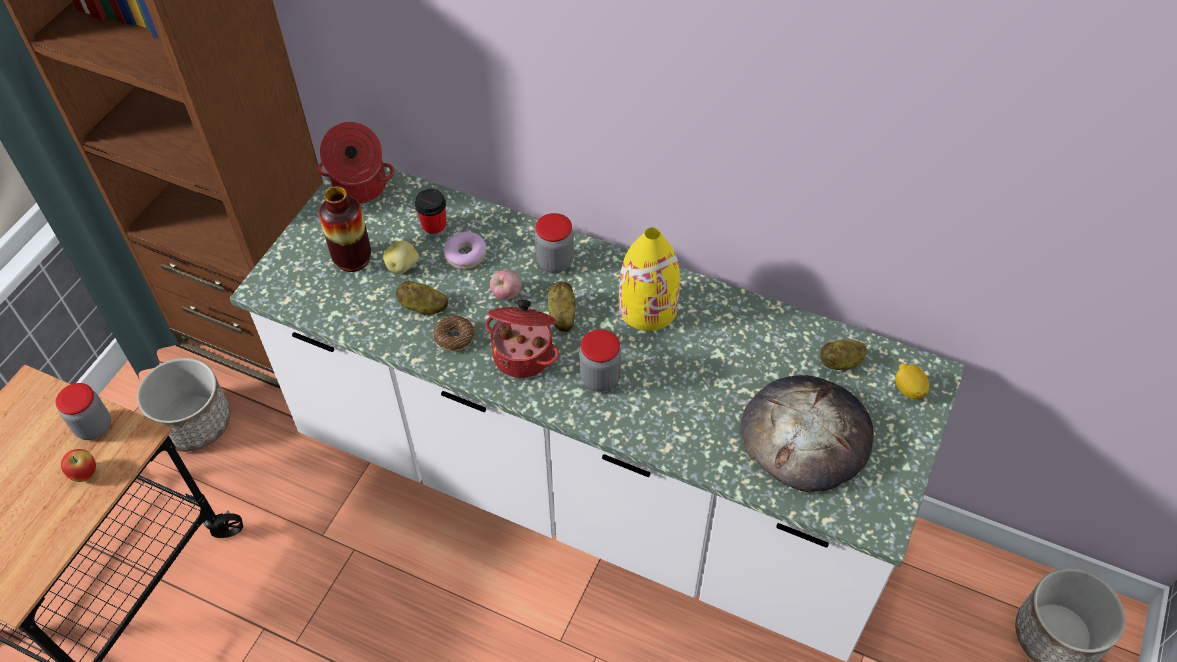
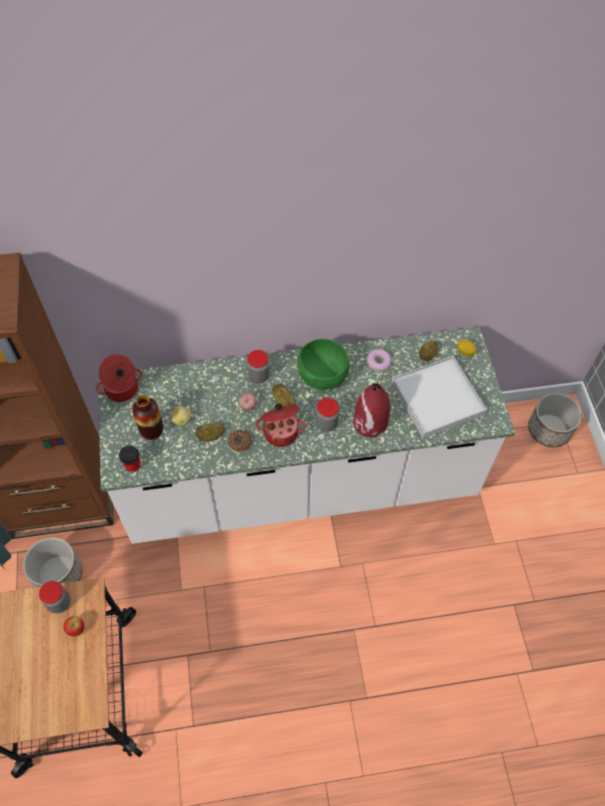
camera: 35 degrees left, 5 degrees up
(434, 227) = (181, 390): cup -> cup (133, 465)
(466, 255) = (210, 396): donut -> donut (378, 362)
(648, 307) = (322, 375): yellow vase -> green bowl
(667, 413) = (370, 423): none -> red vase
(805, 435) = (437, 398): bread -> white tray

